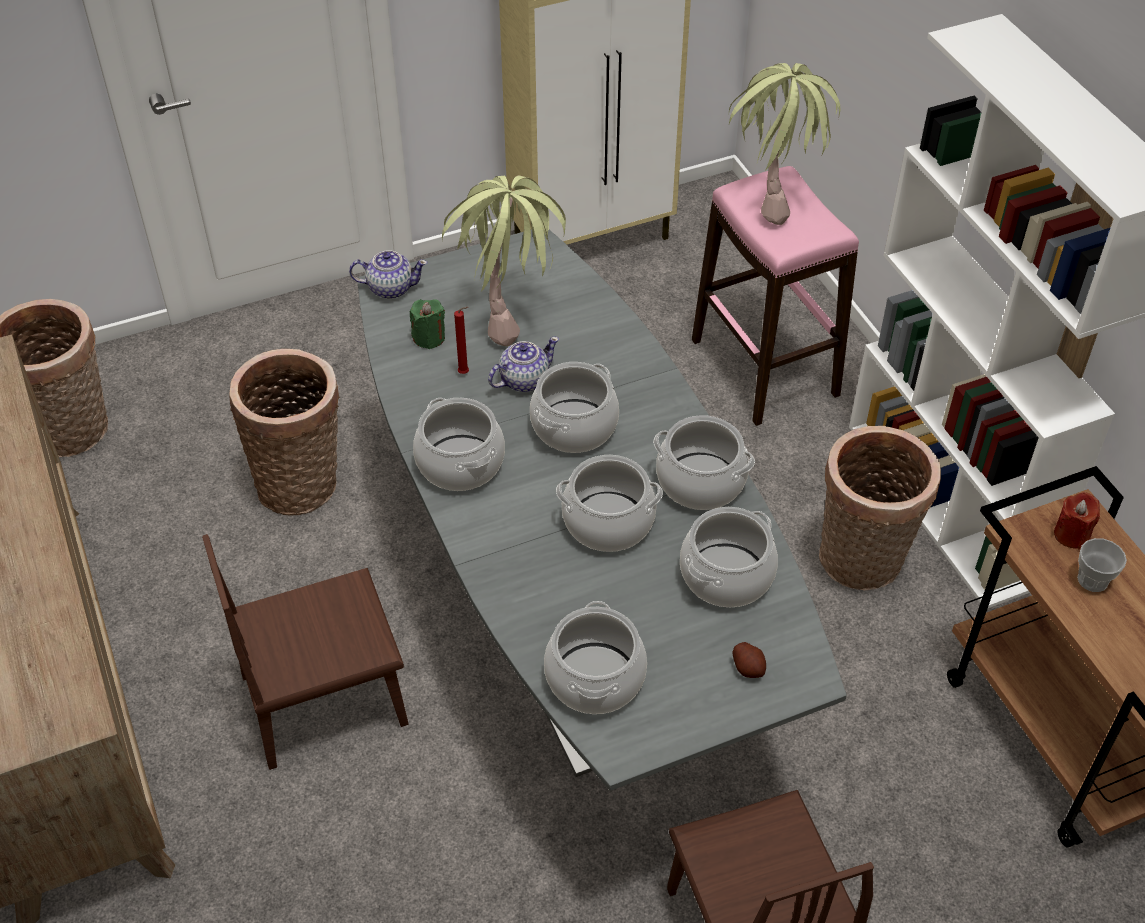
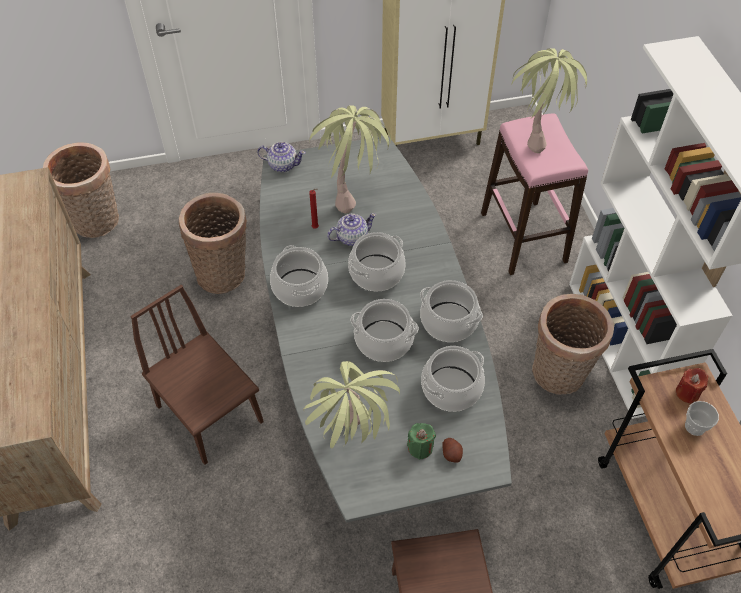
camera: 10 degrees right, 5 degrees up
(324, 699) = (209, 414): brown chair -> brown chair turned 60 degrees clockwise
(429, 337) = (299, 201): green candle -> green candle (420, 447)
(594, 678) = (351, 445): cooking pot -> potted plant

